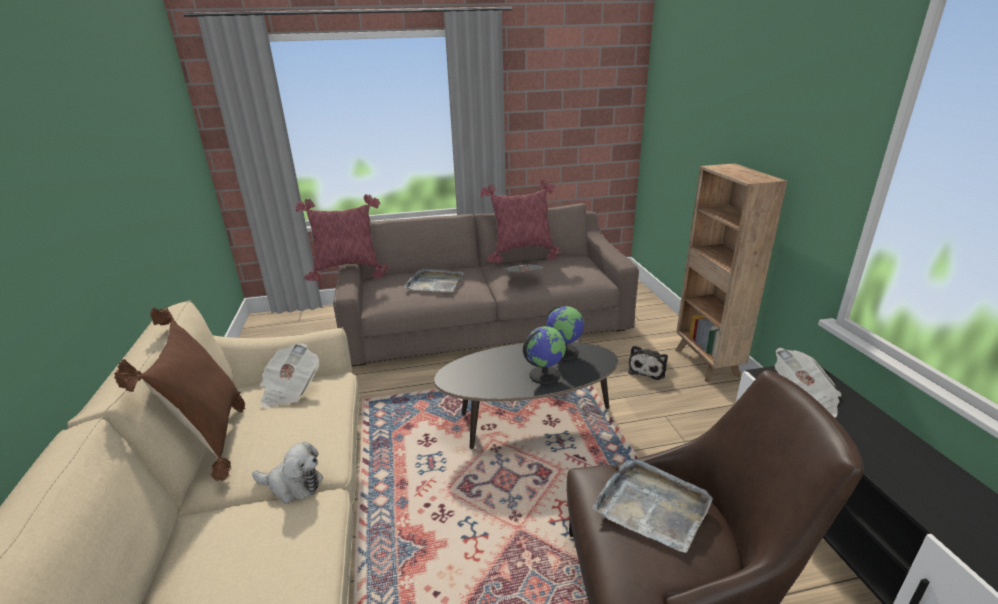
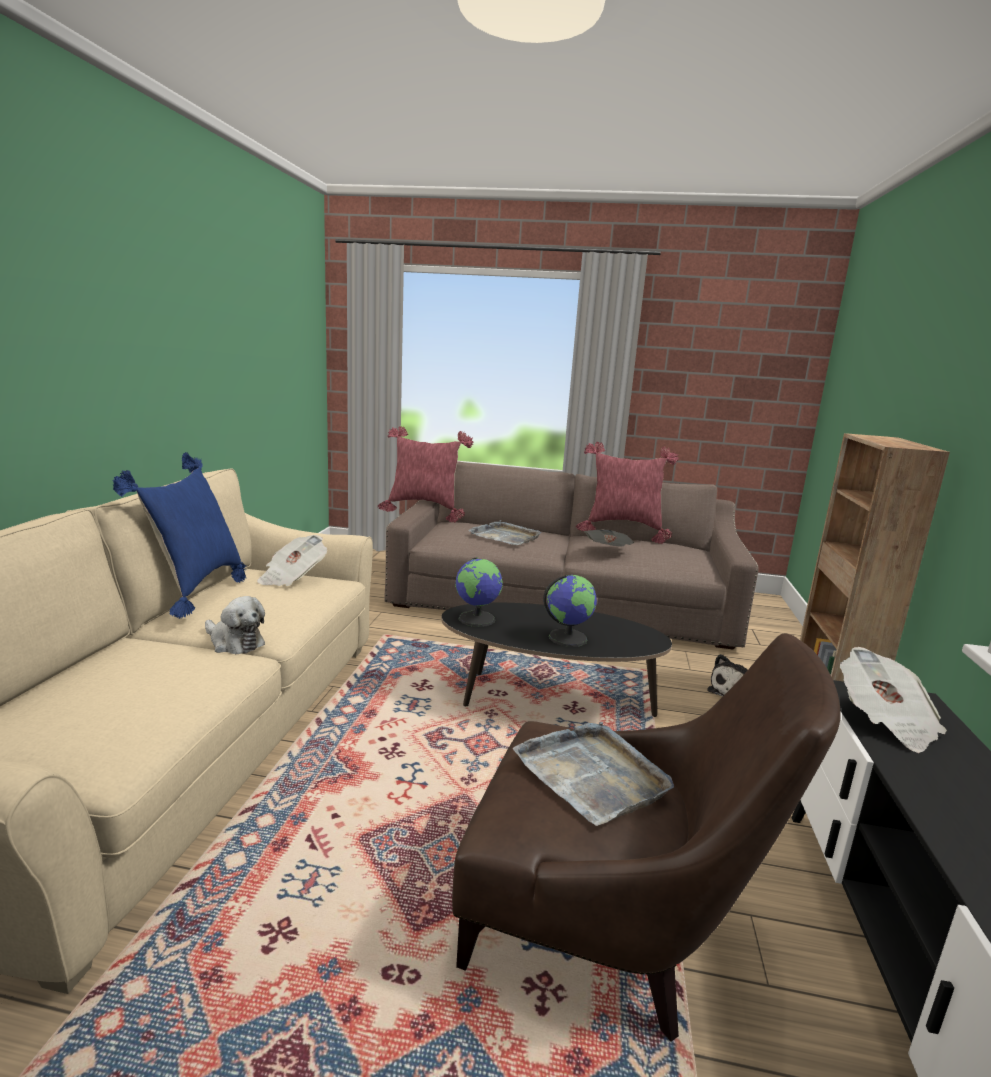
camera: 20 degrees right, 10 degrees down
(210, 446) = (192, 598): brown pillow -> blue pillow
(564, 351) = (609, 625): globe -> globe (477, 618)

